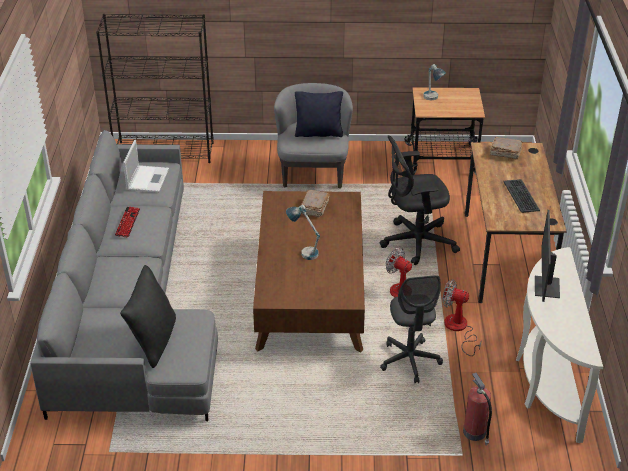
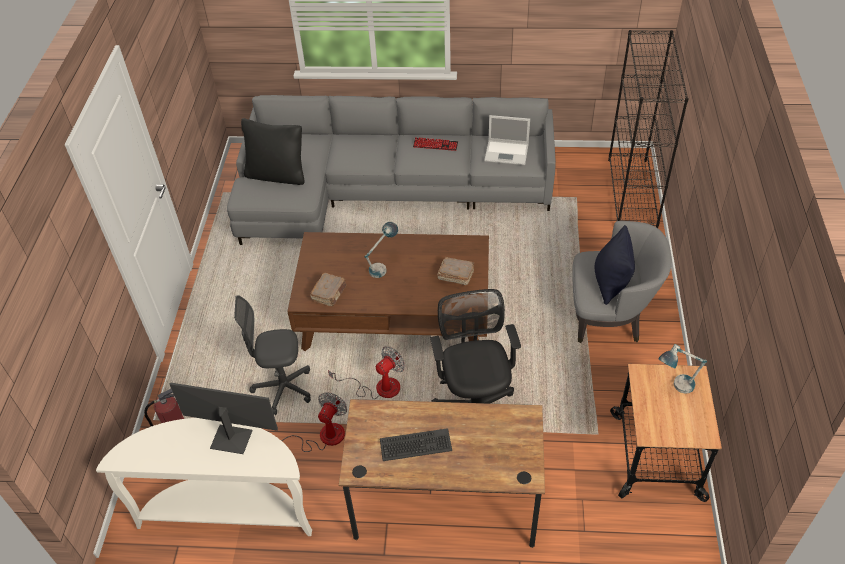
camera: 95 degrees right, 10 degrees up
(505, 153) = (516, 441): brown book -> brown book (329, 293)

